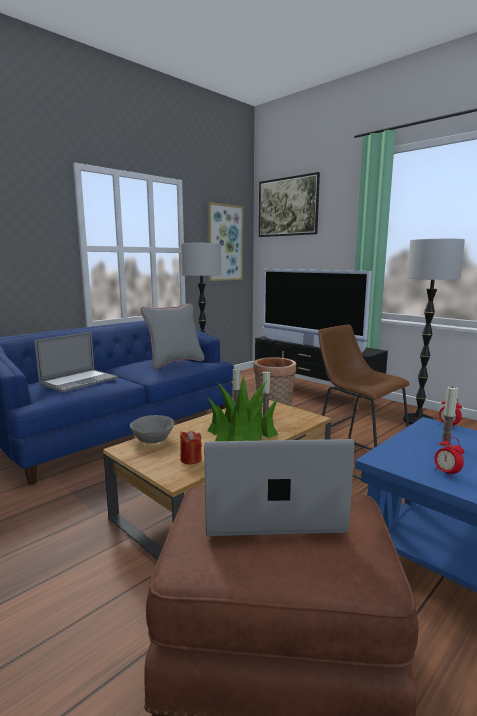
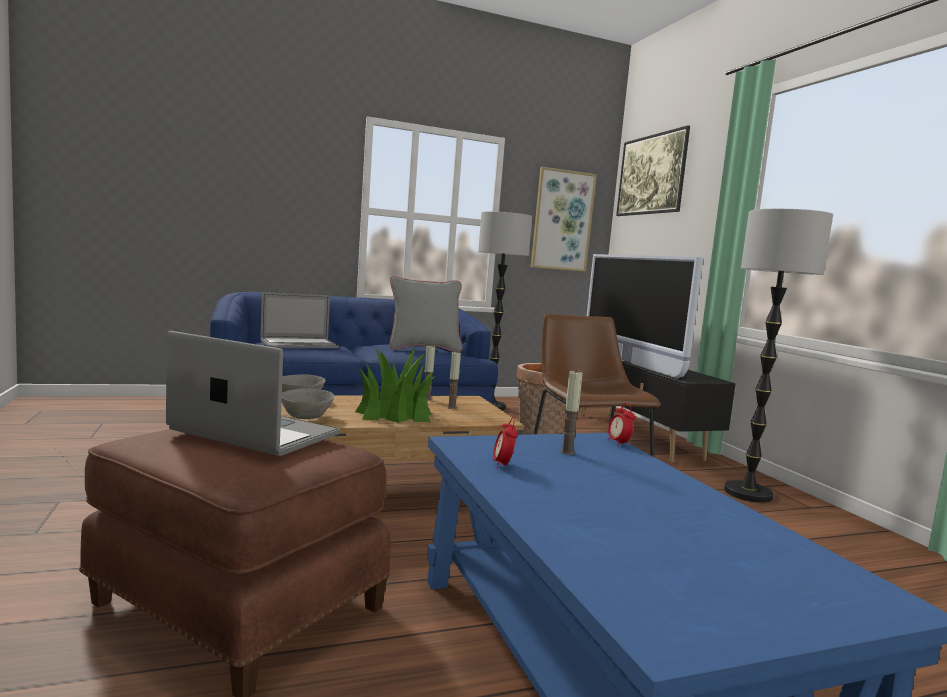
camera: 25 degrees right, 5 degrees down
(191, 459) = (305, 417): red candle -> grey bowl

